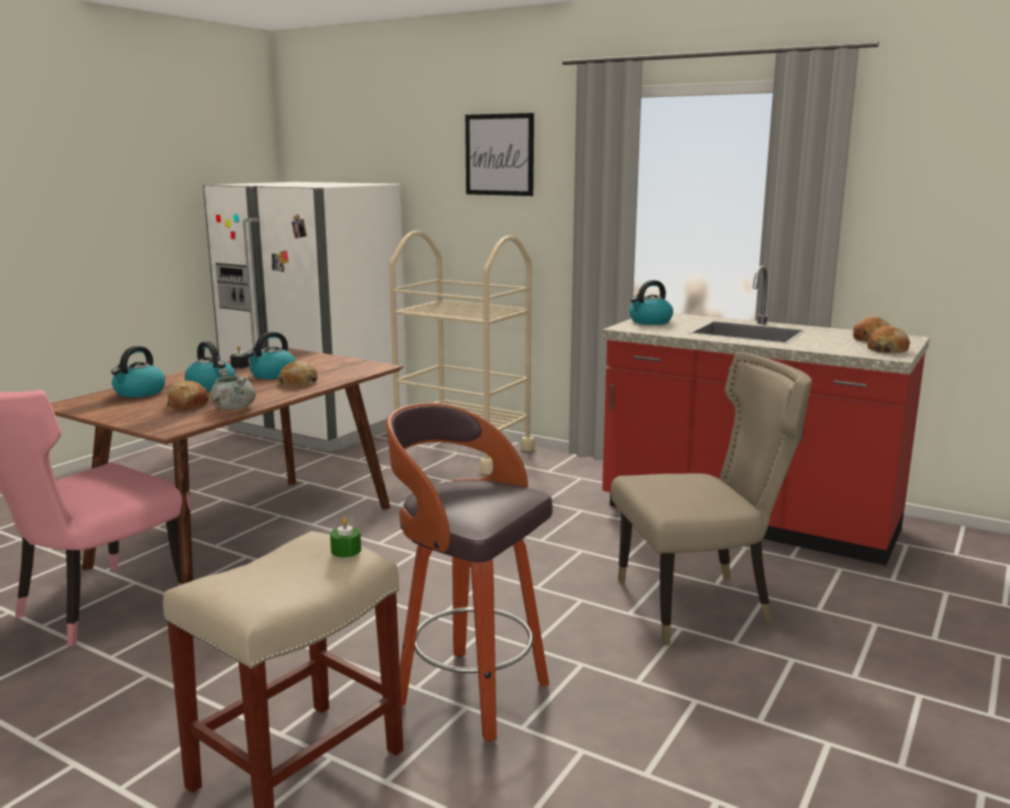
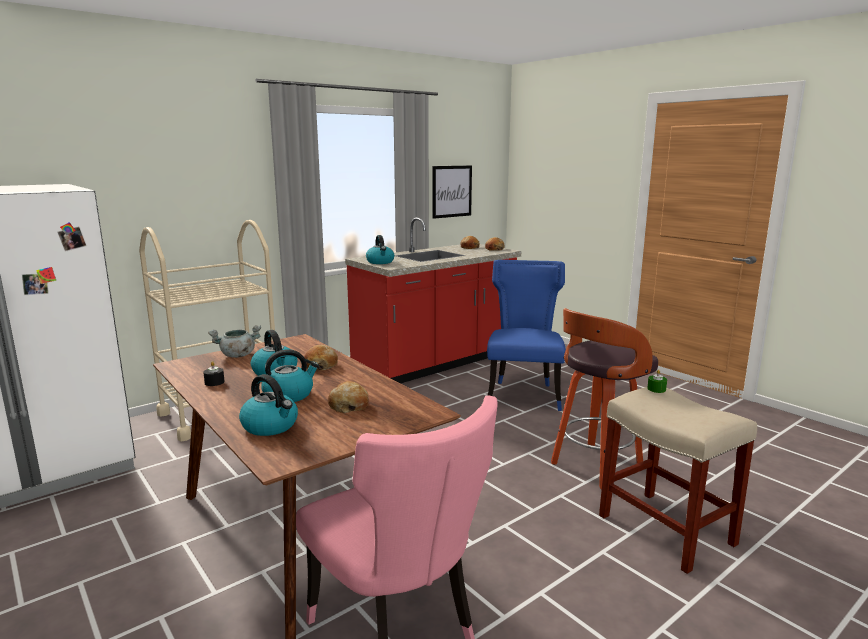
camera: 70 degrees left, 0 degrees up
(233, 408) = (380, 389): grey cooking pot -> grey cooking pot (237, 355)
(499, 155) = (188, 153): picture -> picture (452, 191)
(700, 605) = (523, 395): beige chair -> blue chair

